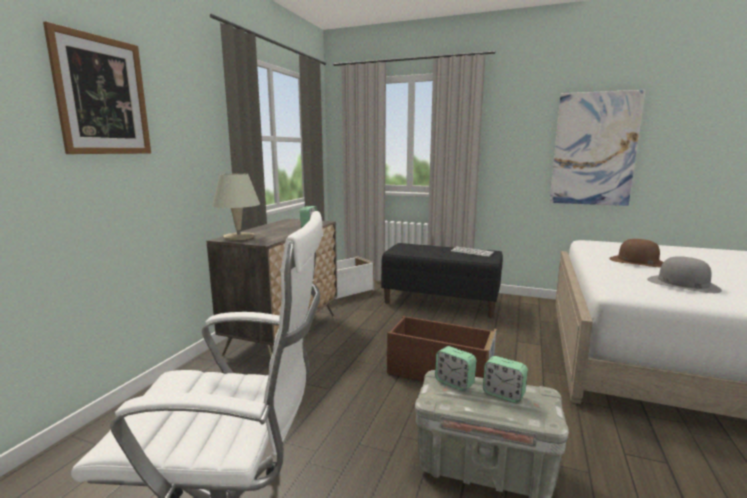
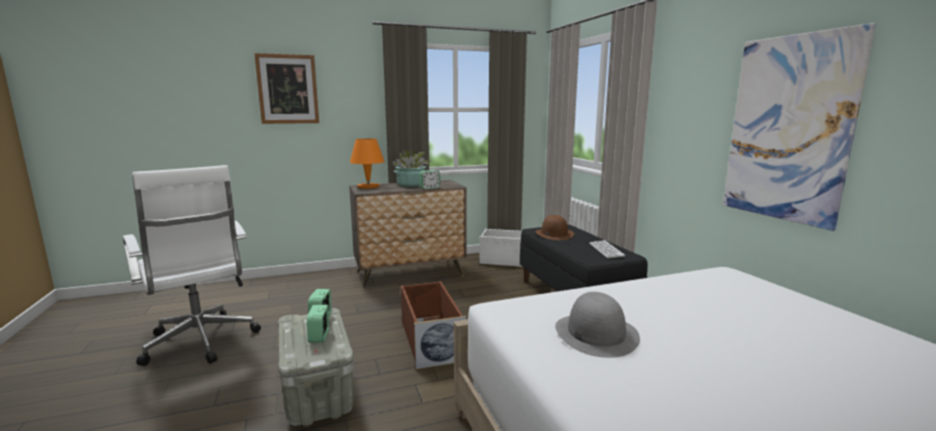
camera: 50 degrees right, 0 degrees up
(239, 237) = (368, 186): beige table lamp -> orange table lamp
(273, 227) = (411, 184): none -> potted plant
(637, 261) = (668, 304): brown hat -> brown hat (554, 234)

